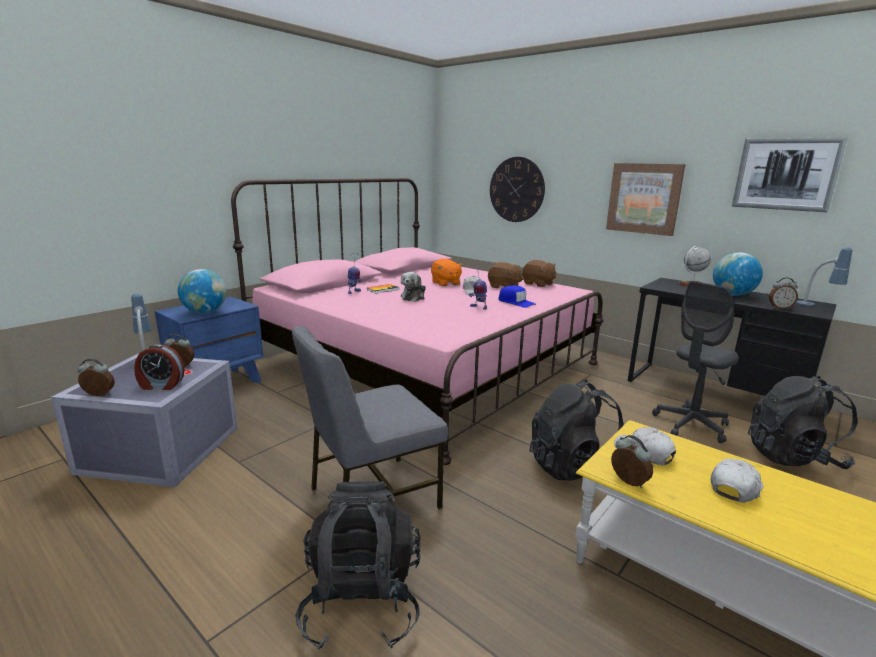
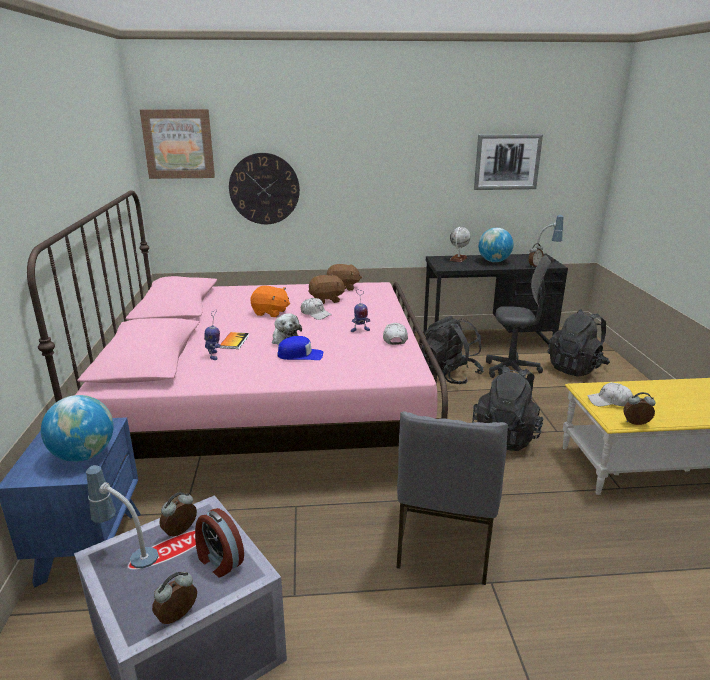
camera: 45 degrees left, 5 degrees up
(161, 385) = (219, 561): alarm clock -> alarm clock turned 90 degrees clockwise
(362, 602) = (562, 605): black backpack -> black backpack (449, 375)
(516, 302) = (372, 314): blue cap -> blue cap (300, 355)
(644, 198) = (402, 188): picture -> picture (178, 144)
(691, 425) = (512, 371): grey office chair -> grey office chair turned 90 degrees counterclockwise
(735, 487) = (665, 399): white cap -> white cap (394, 339)

